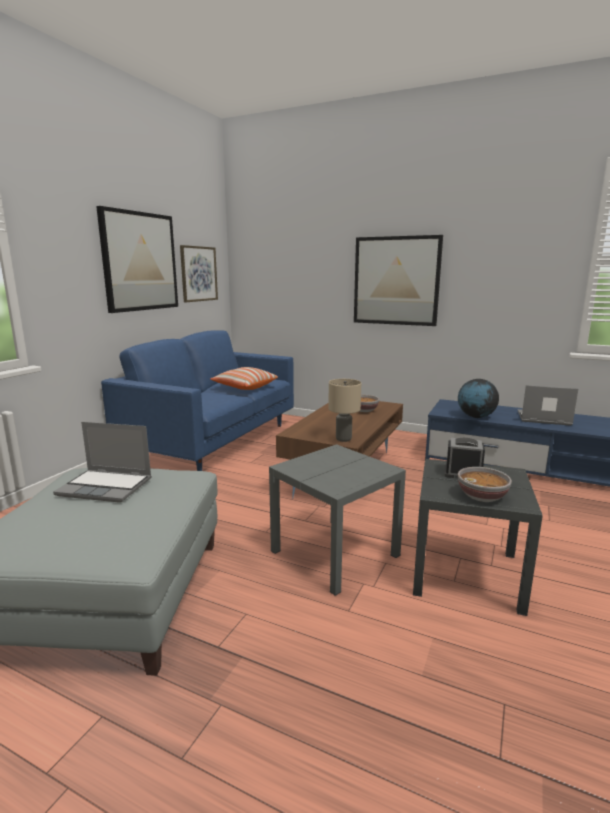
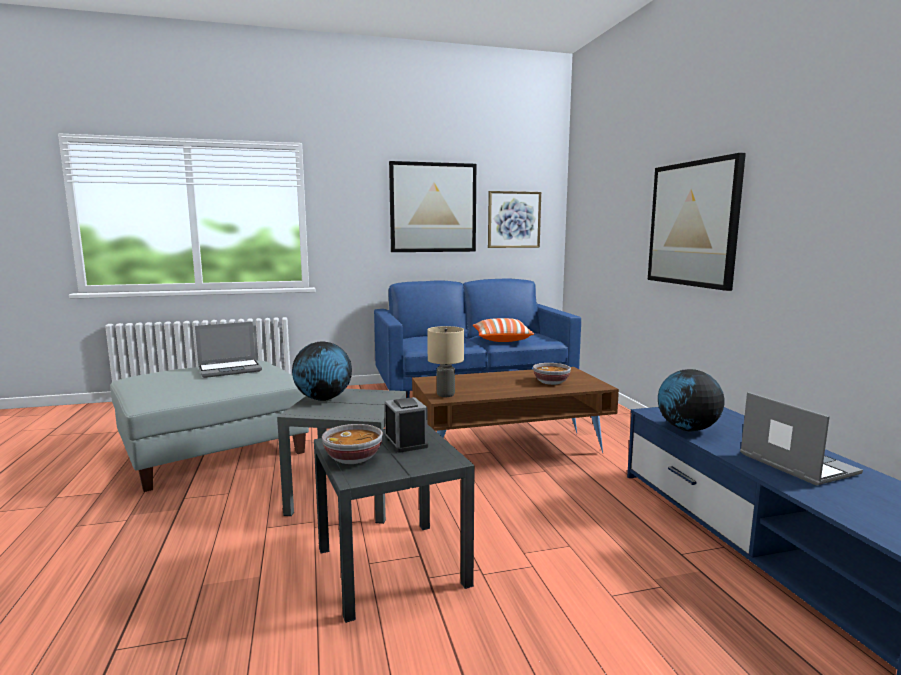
camera: 50 degrees right, 5 degrees down
(107, 487) = (230, 369): laptop -> laptop turned 90 degrees counterclockwise
(312, 472) = (323, 399): none -> globe

